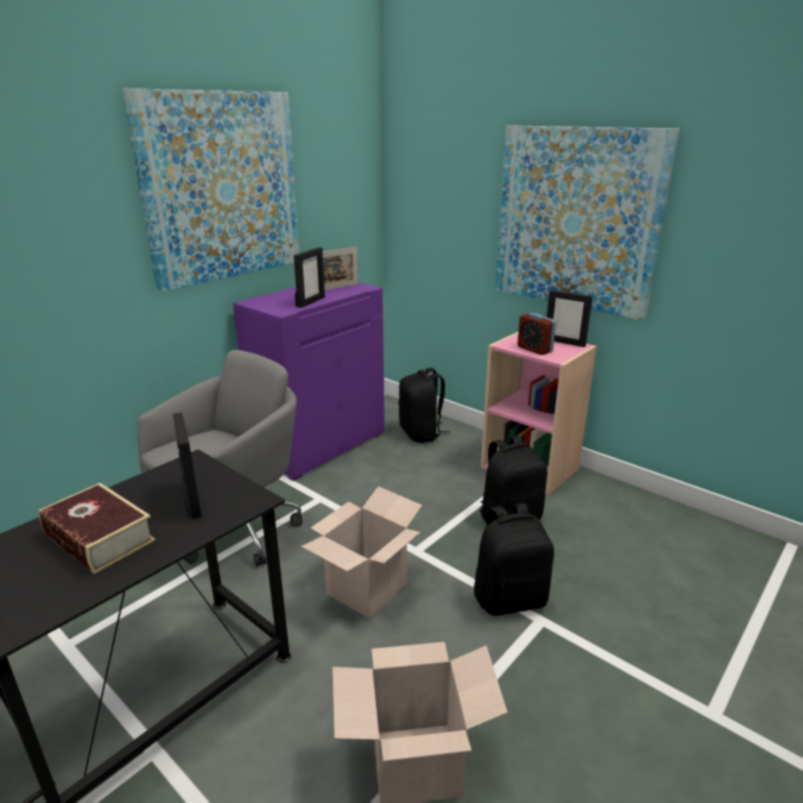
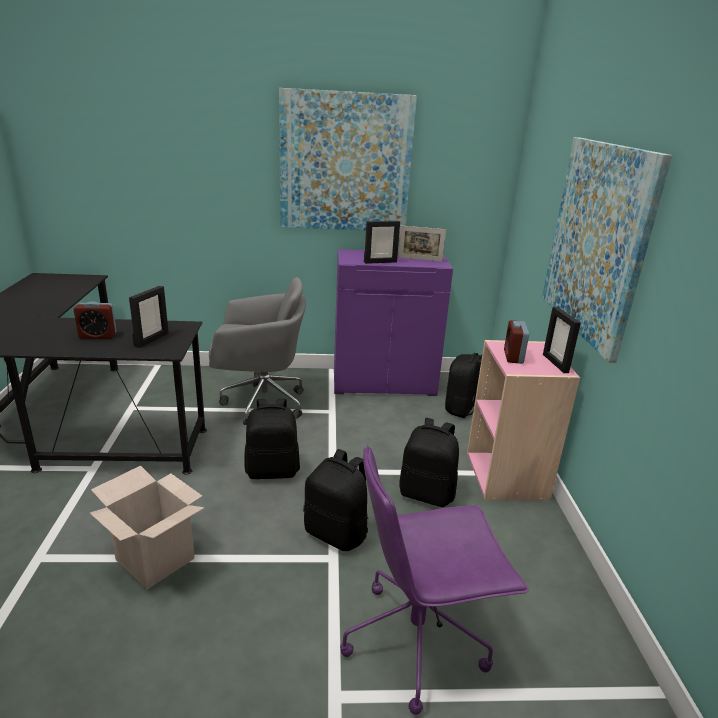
camera: 45 degrees right, 0 degrees up
(99, 537) = (98, 336): book -> alarm clock
(366, 589) = (272, 470): cardboard box -> black backpack
(681, 624) = (421, 641): none -> purple office chair

